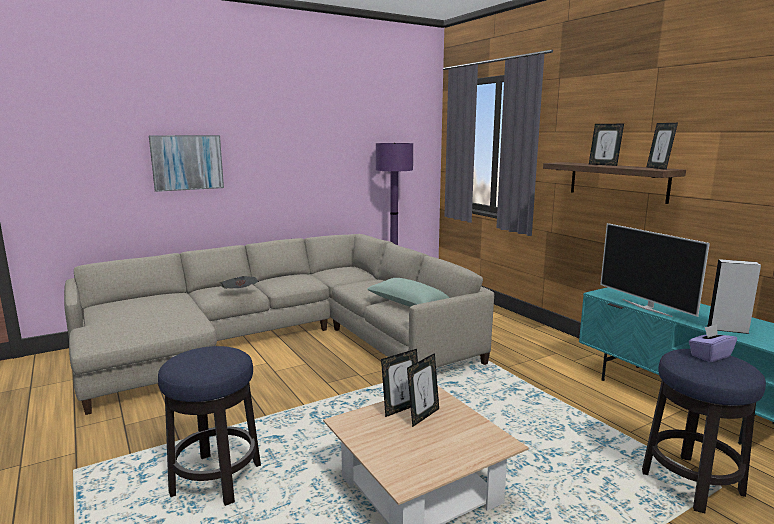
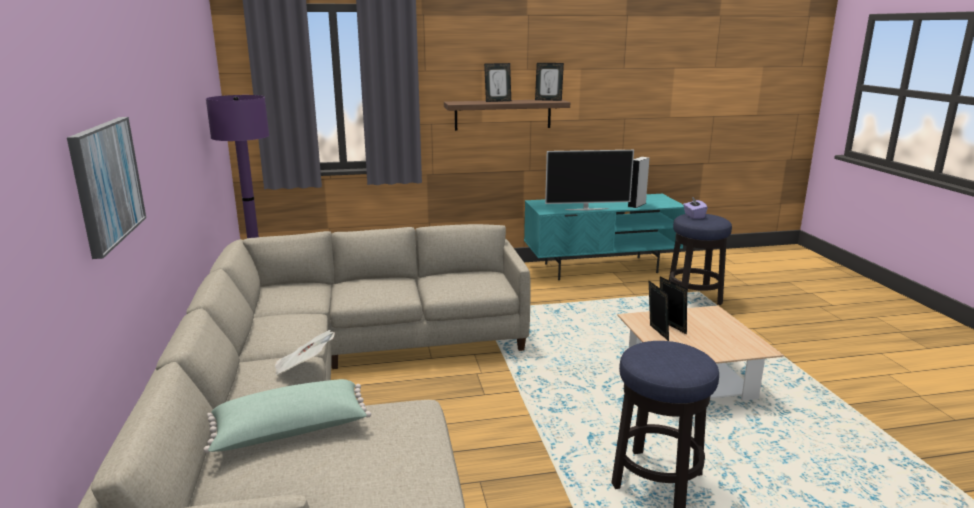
camera: 70 degrees left, 5 degrees up
(407, 305) = (459, 282): green pillow -> green pillow (290, 433)

